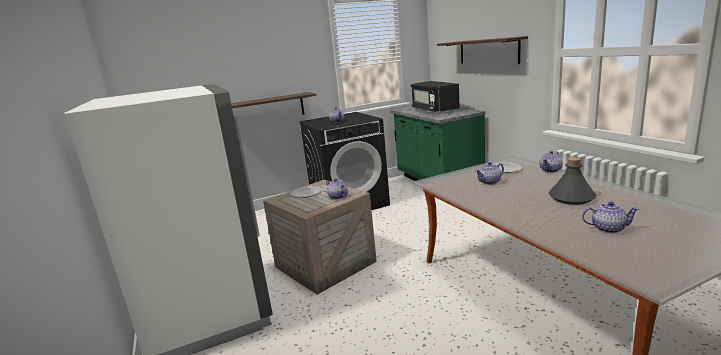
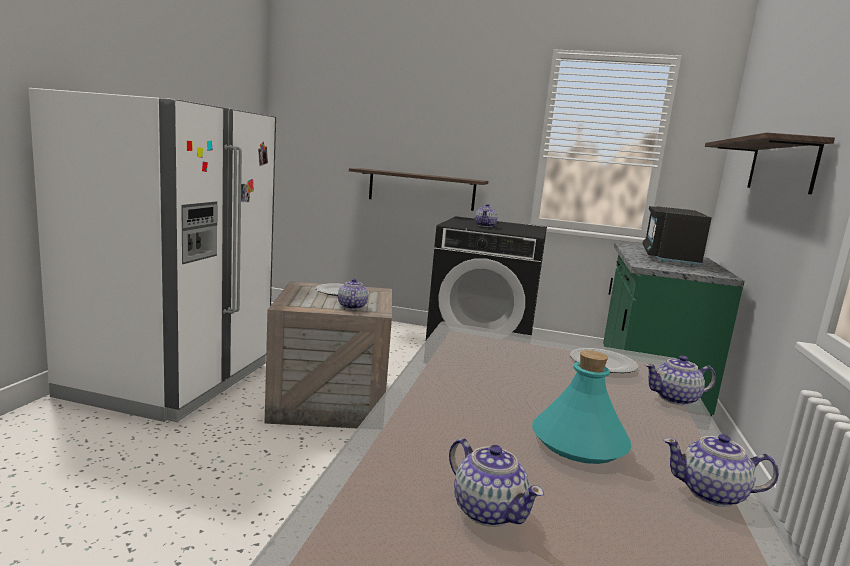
camera: 35 degrees right, 5 degrees down
(490, 182) = (527, 365): teapot -> teapot (712, 494)
(571, 198) = (578, 443): grey bottle -> turquoise bottle

